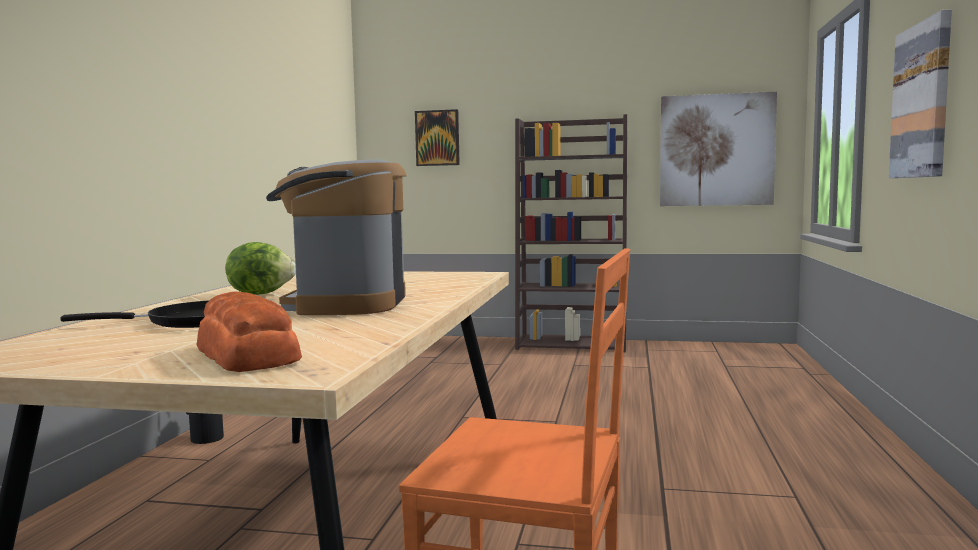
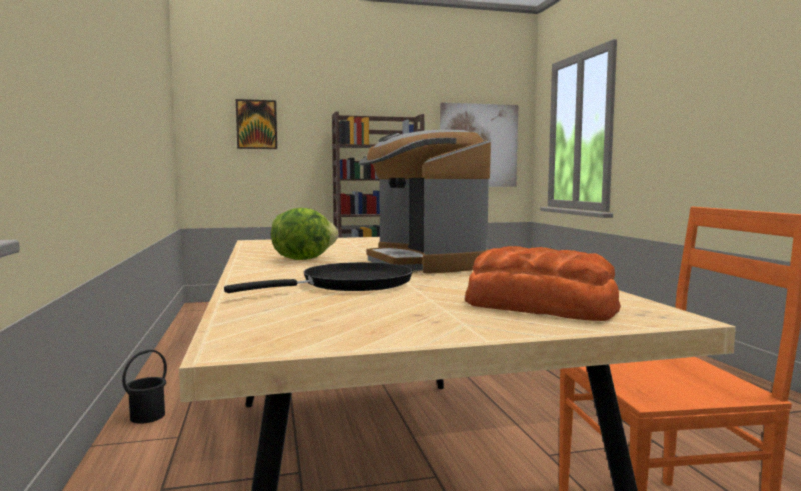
camera: 25 degrees left, 0 degrees up
(922, 101) = (688, 115): picture -> none

